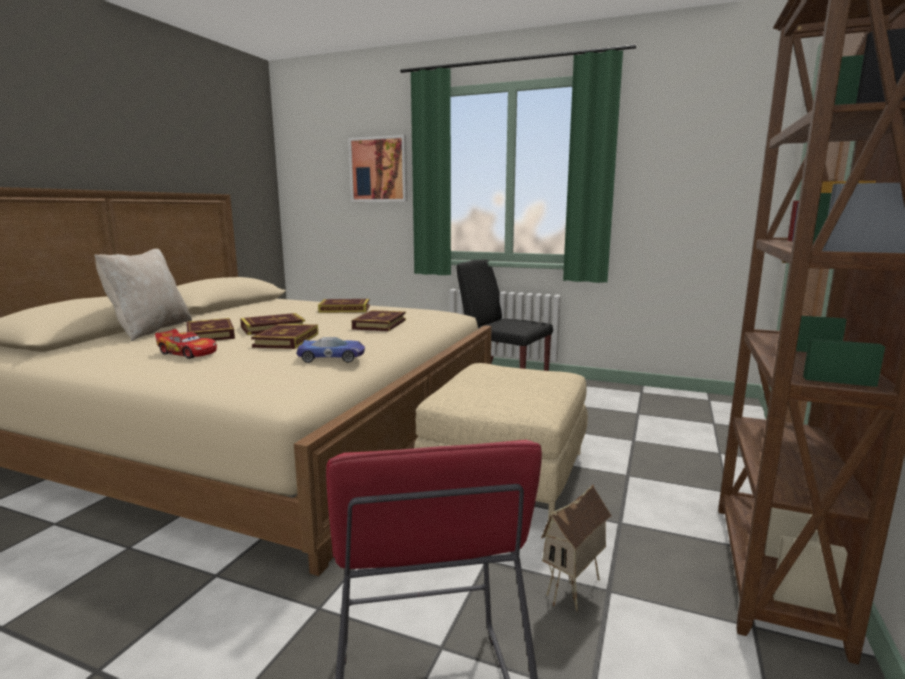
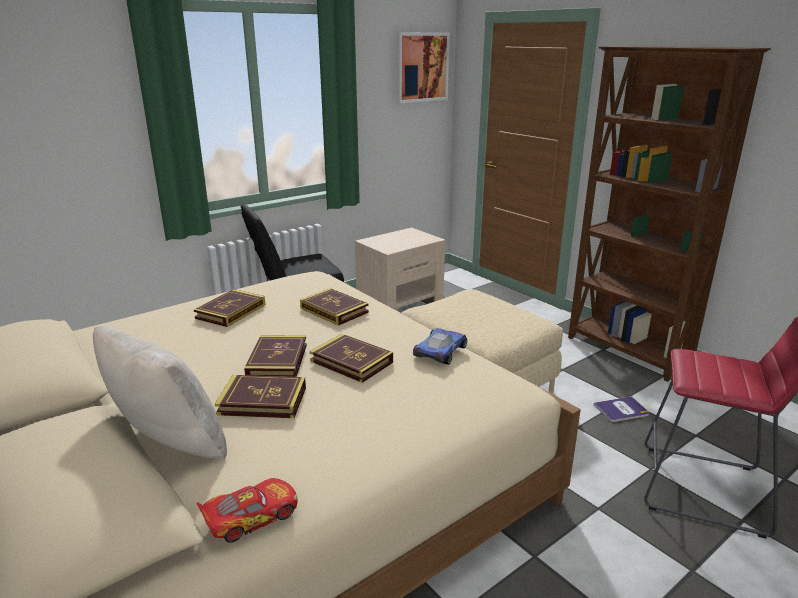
camera: 60 degrees left, 10 degrees up
(188, 353) = (346, 420): toy car -> toy car (250, 517)
(378, 169) = (72, 109): picture -> picture (421, 67)
(574, 592) = (621, 410): toy house -> book
(619, 401) = (400, 300): none -> beige nightstand

